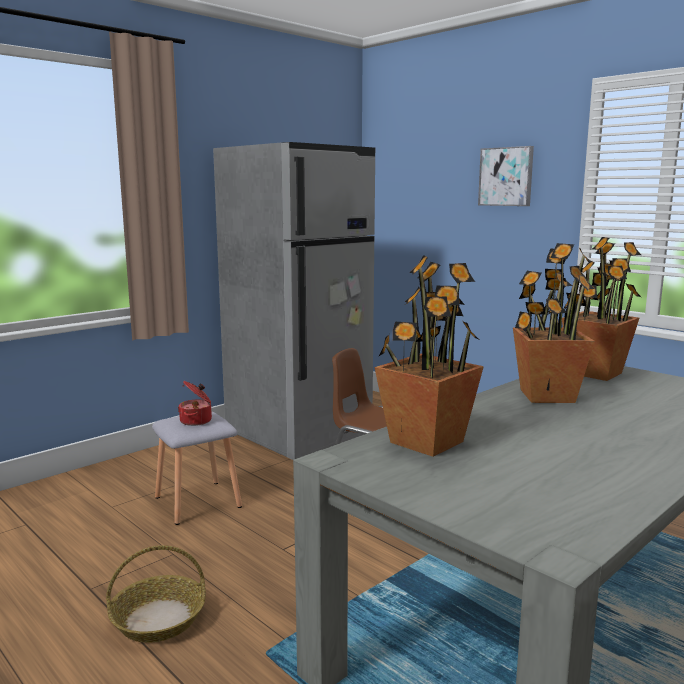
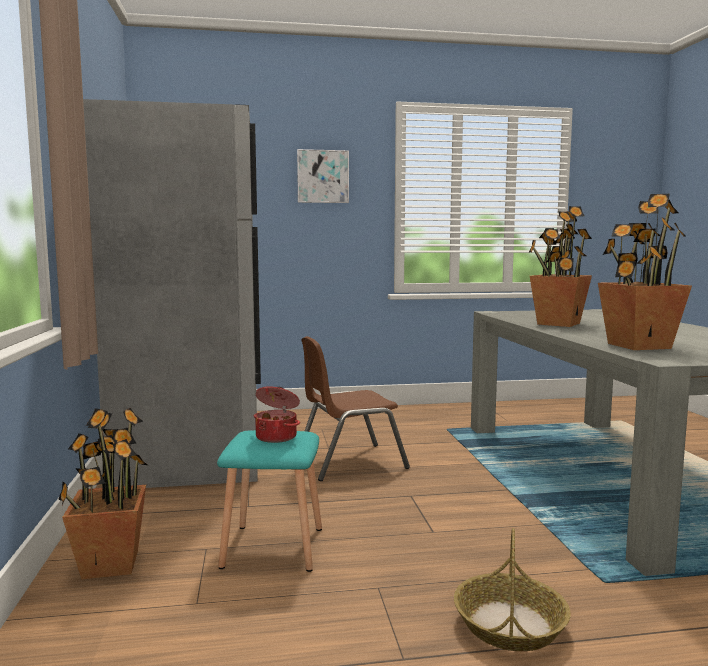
camera: 55 degrees left, 5 degrees down
(196, 501) = (271, 548): grey stool -> turquoise stool
(595, 373) = (518, 314): potted plant -> potted plant (110, 564)

